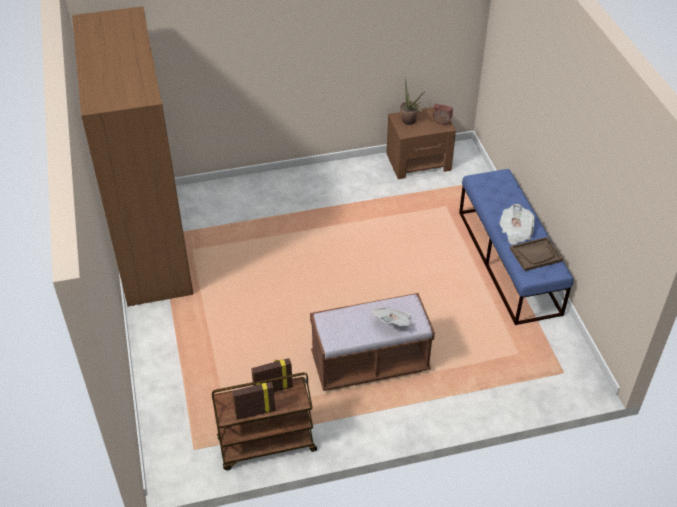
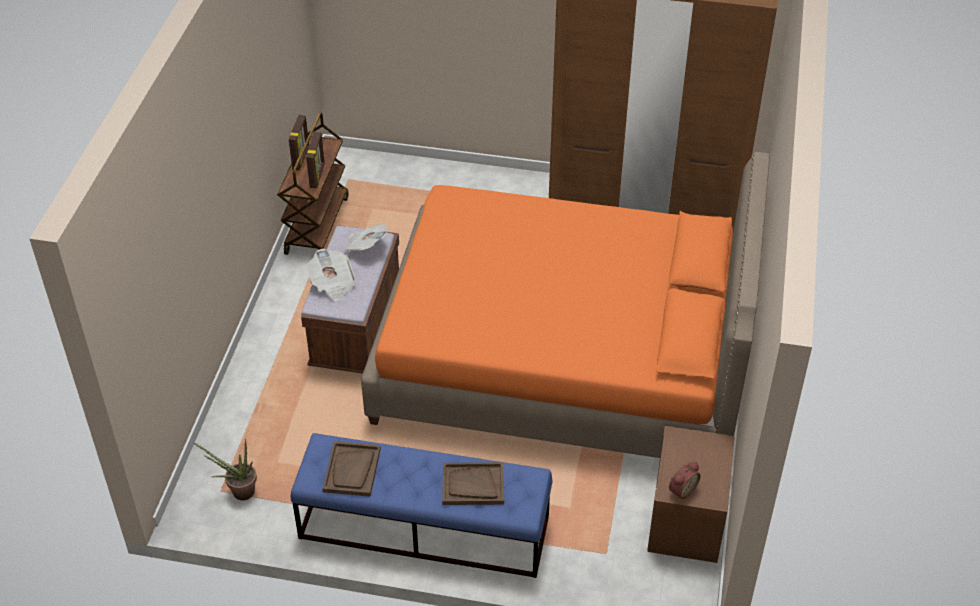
camera: 115 degrees right, 0 degrees up
(329, 244) = (563, 358): none -> orange bed
(410, 122) = (699, 452): potted plant -> potted plant (238, 492)
(502, 200) = (473, 485): none -> brown tray
(515, 232) = (405, 469): newspaper -> newspaper (366, 246)

